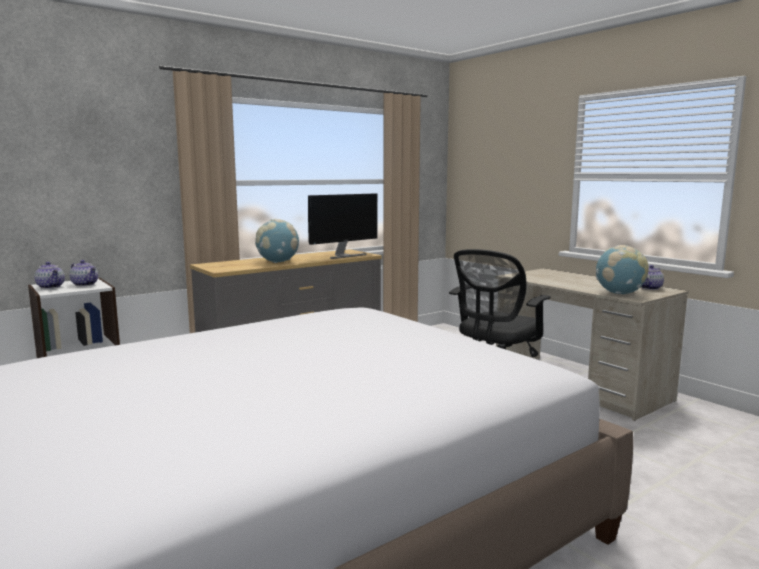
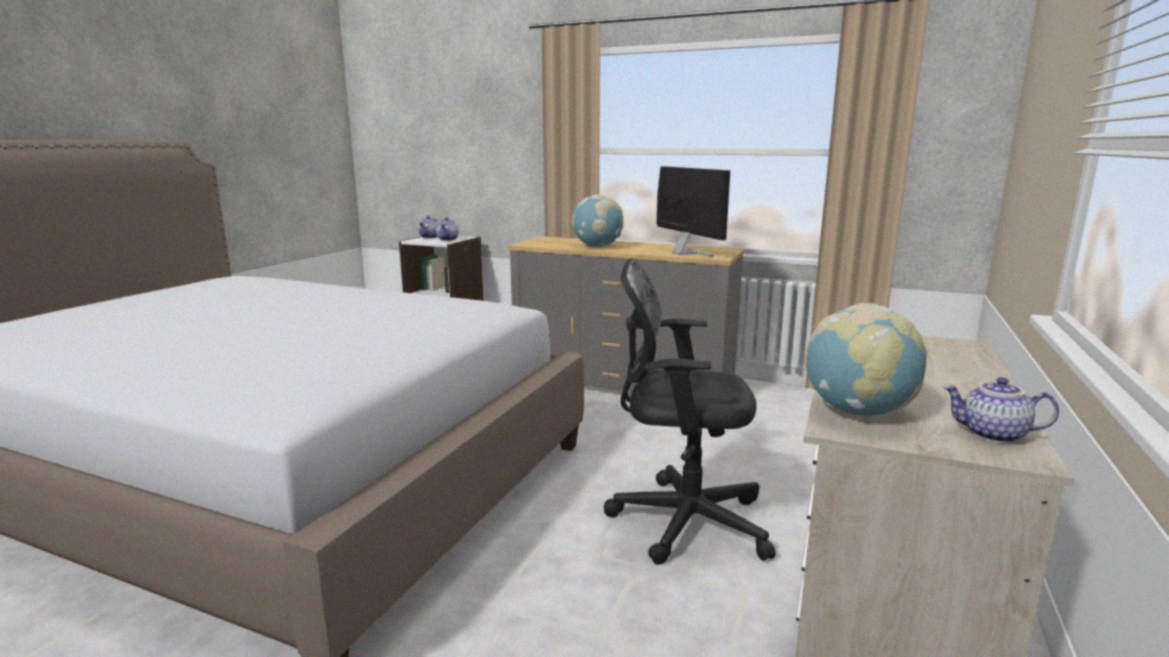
camera: 60 degrees right, 5 degrees up
(343, 256) = (687, 253): monitor -> monitor turned 135 degrees counterclockwise

